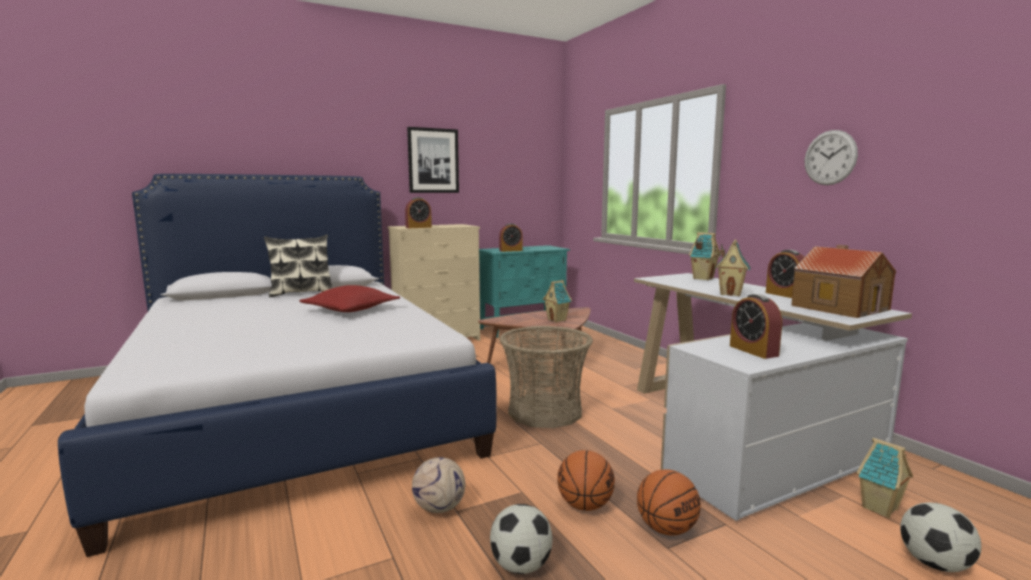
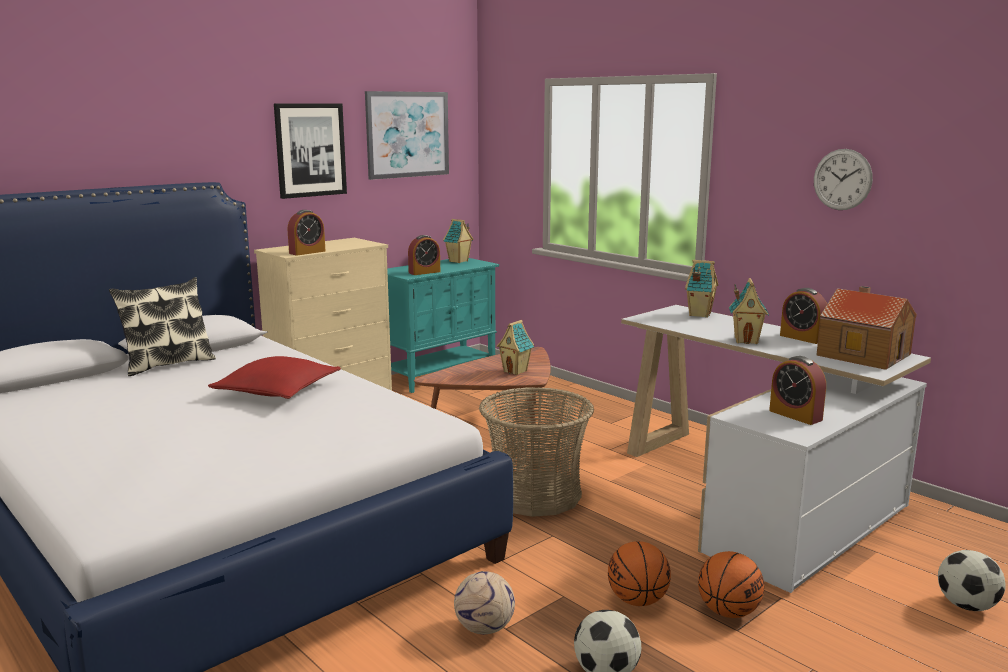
camera: 15 degrees left, 5 degrees up
(507, 154) = (407, 134): none -> picture
(880, 509) = (912, 560): toy house -> toy house (458, 261)

